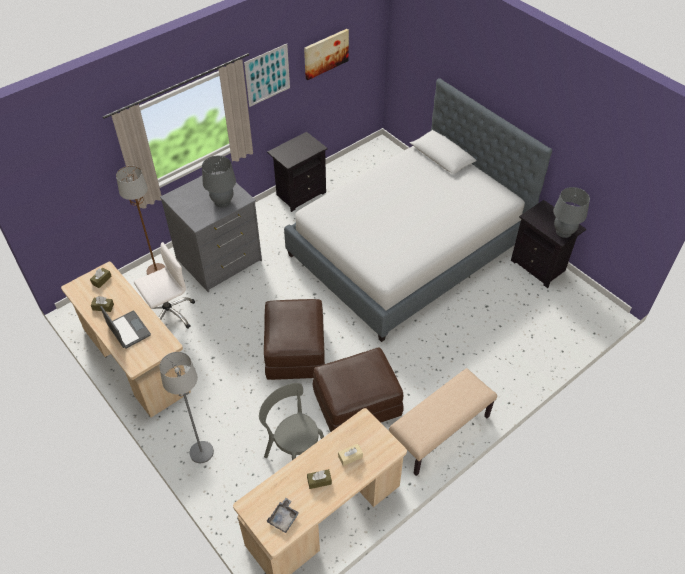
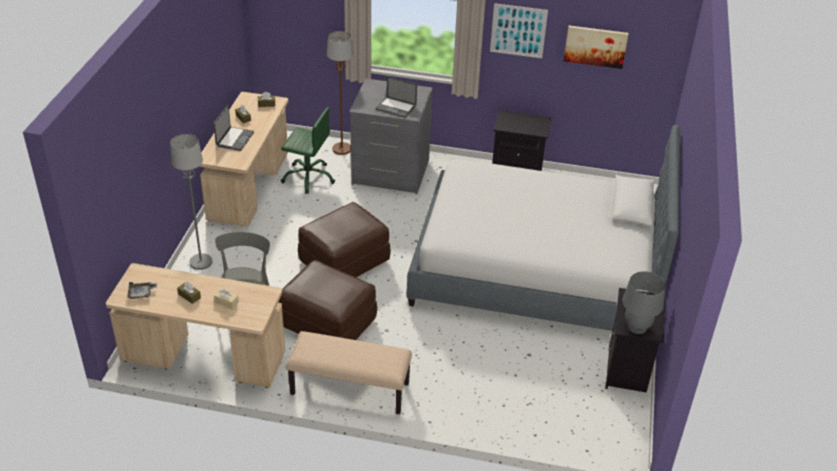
camera: 50 degrees right, 10 degrees down
(169, 314) = (308, 177): white office chair -> green office chair
(222, 202) = (396, 107): grey table lamp -> laptop

